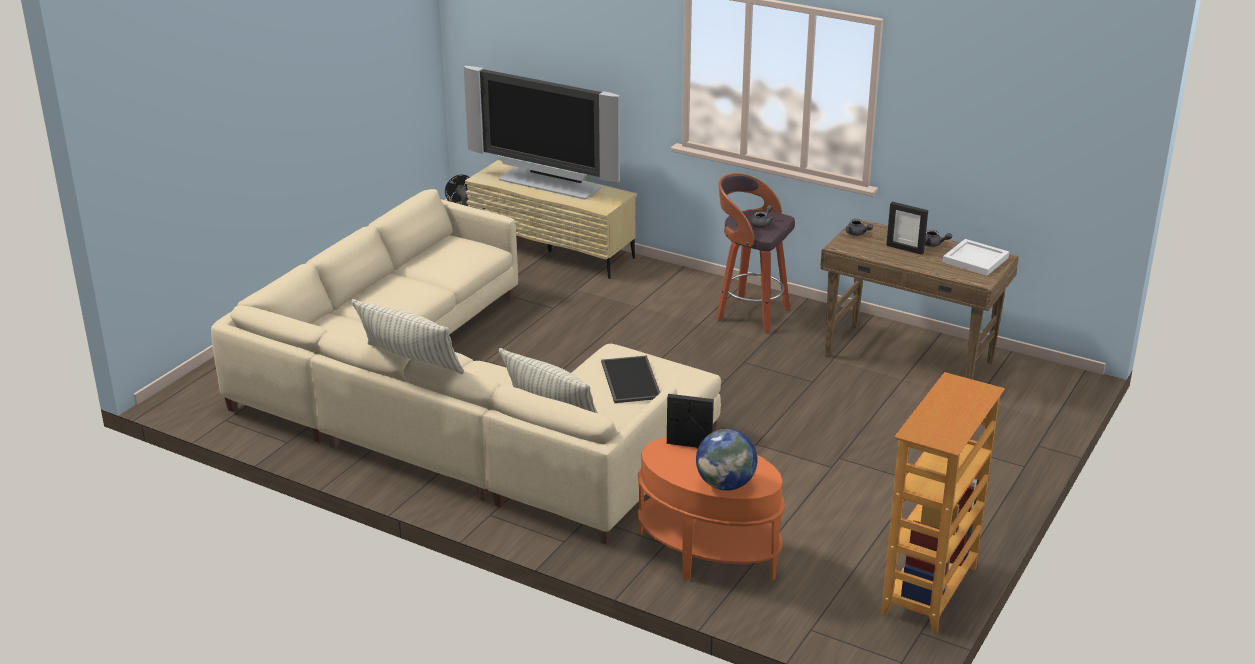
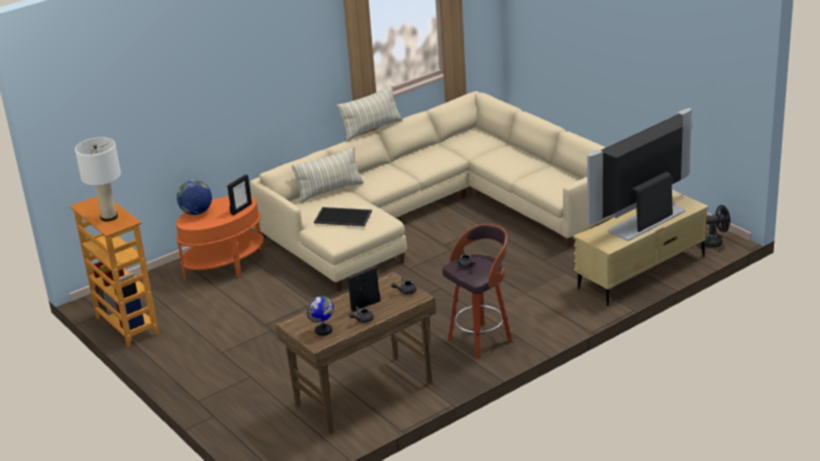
camera: 115 degrees right, 0 degrees up
(957, 404) = (109, 217): none -> white table lamp
(974, 260) = (323, 330): white tray -> globe

